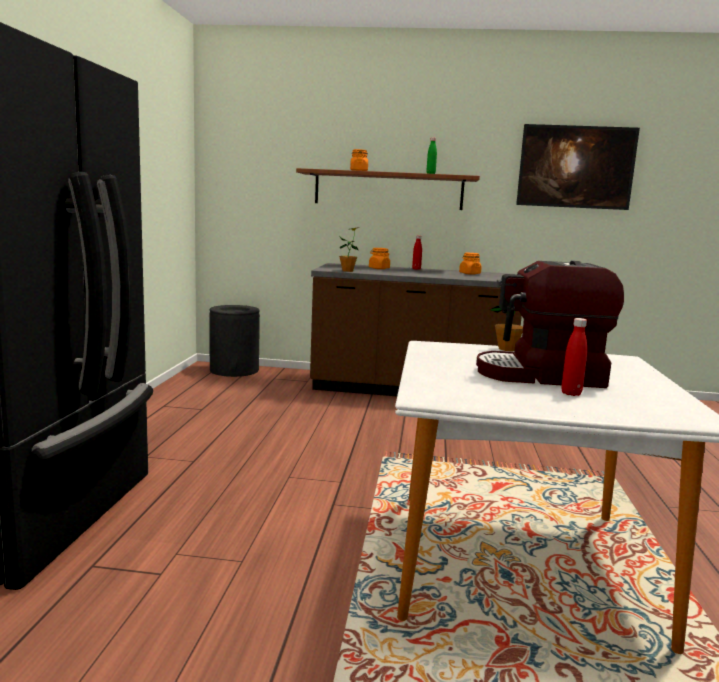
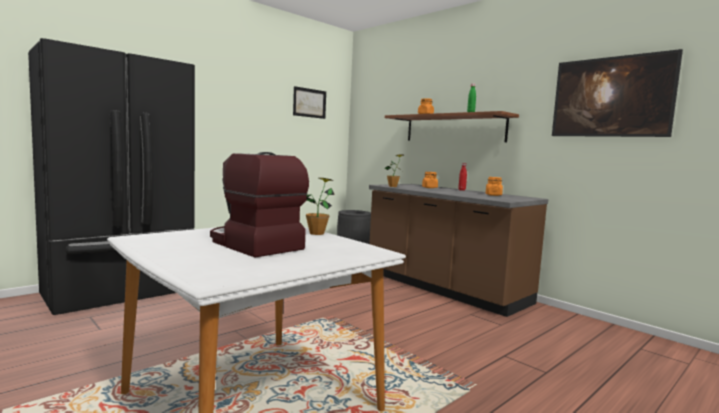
camera: 40 degrees right, 5 degrees down
(162, 140) = (309, 103): none -> picture
(571, 393) = (214, 253): red bottle -> none

